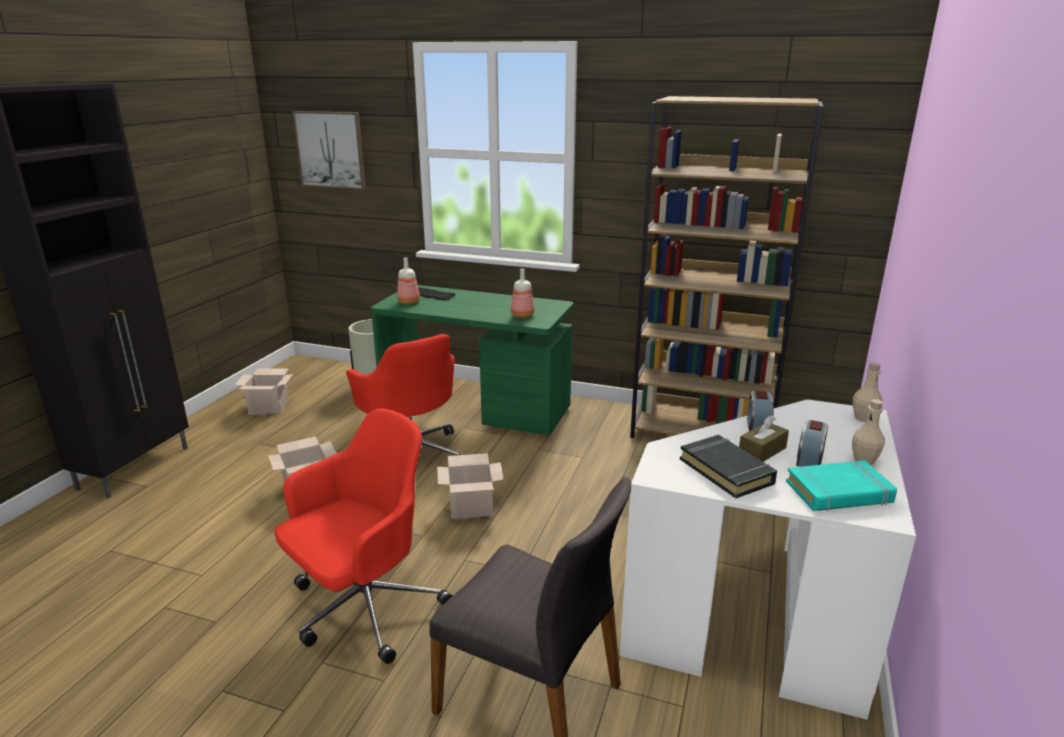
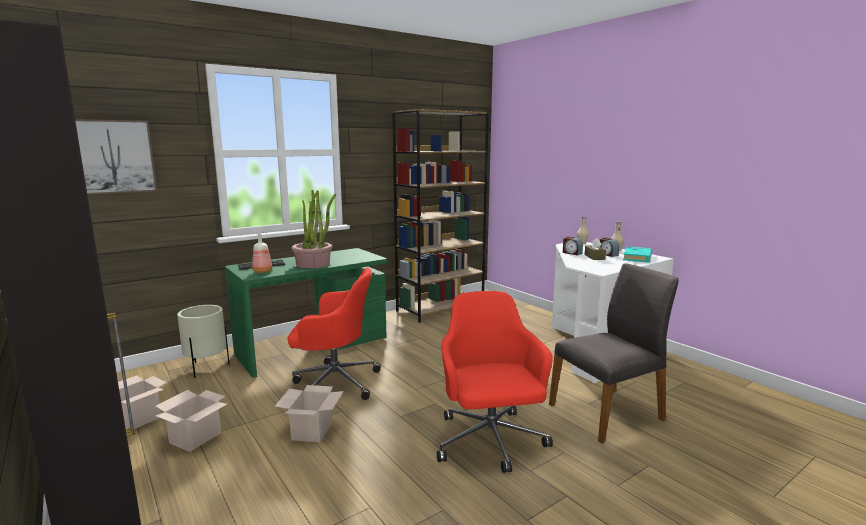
camera: 55 degrees left, 10 degrees down
(466, 309) = (313, 264): none -> potted plant
(470, 507) = (425, 381): cardboard box -> cardboard box (195, 438)
(522, 316) = (355, 258): bottle -> none
(726, 471) = (606, 264): black book -> none

